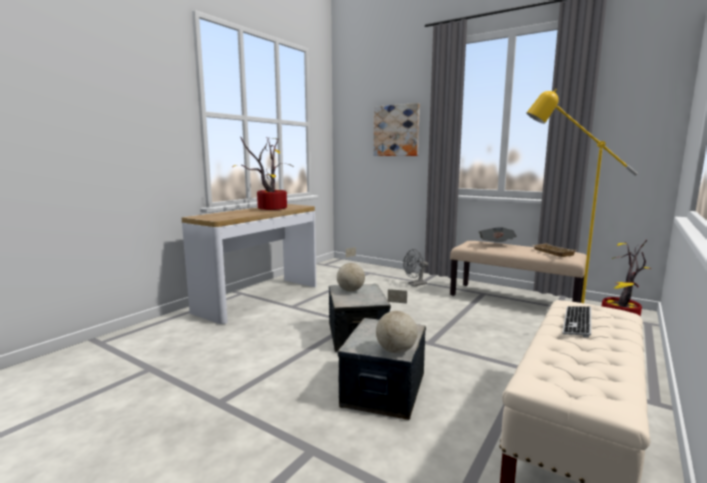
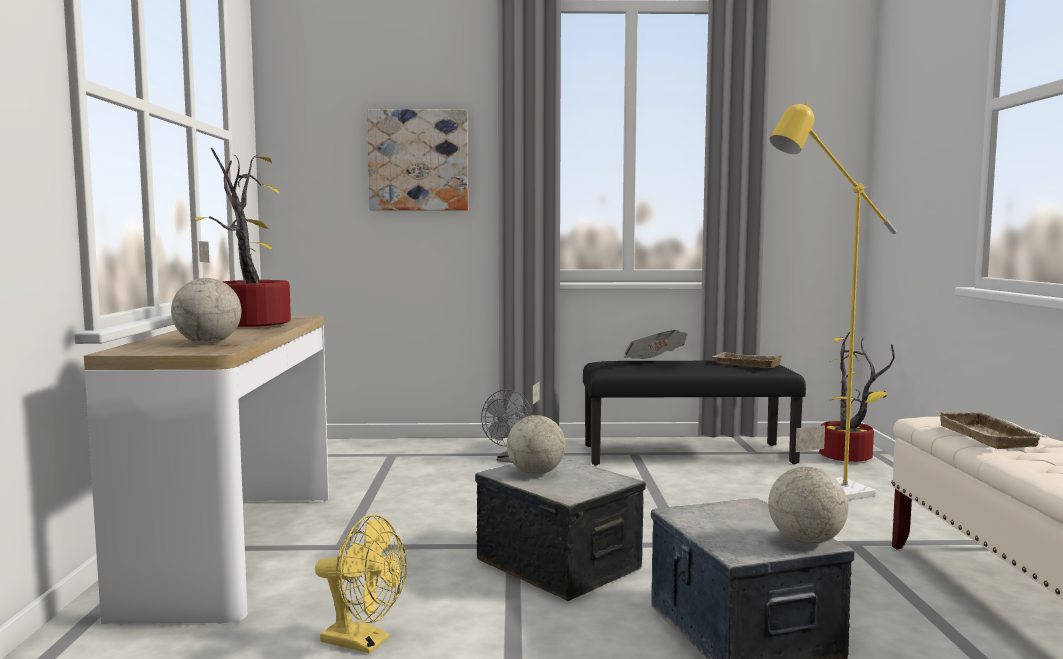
camera: 35 degrees left, 5 degrees down
(228, 216) = (208, 343): none -> globe
(245, 343) = (364, 642): none -> yellow fan
(514, 300) = (688, 454): beige bench -> black bench
(577, 322) = (991, 437): keyboard -> beige tray

